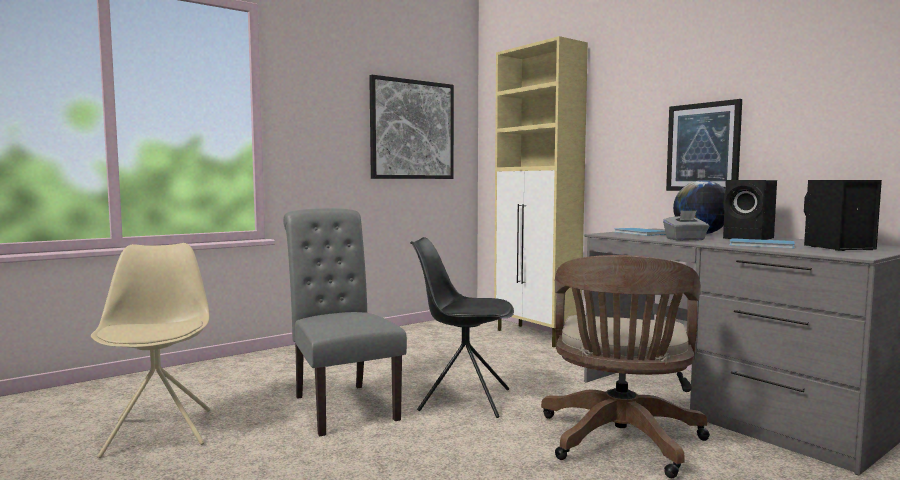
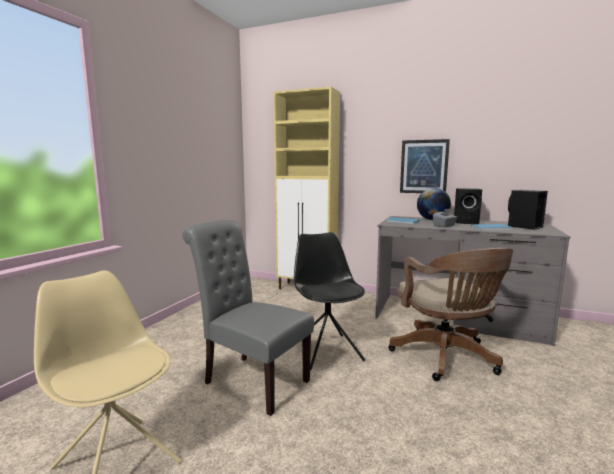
camera: 30 degrees left, 5 degrees up
(412, 130) = (207, 146): picture -> none
(463, 399) = (327, 350): black chair -> black chair turned 90 degrees clockwise

